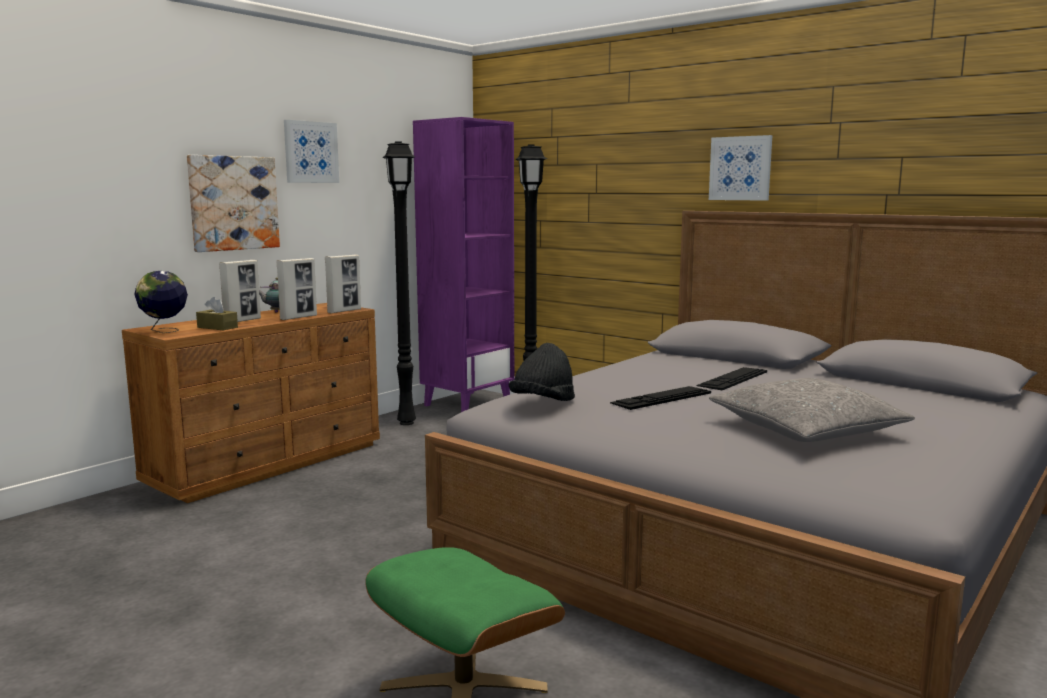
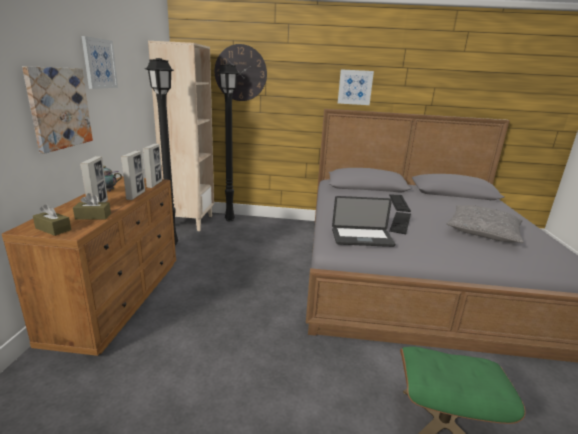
camera: 35 degrees left, 10 degrees up
(164, 331) = (53, 229): globe -> brown tissue box
(467, 403) = (190, 221): purple bookcase -> beige bookcase
(542, 403) = (362, 238): black hat -> laptop
(560, 158) = (240, 73): none -> wall clock

